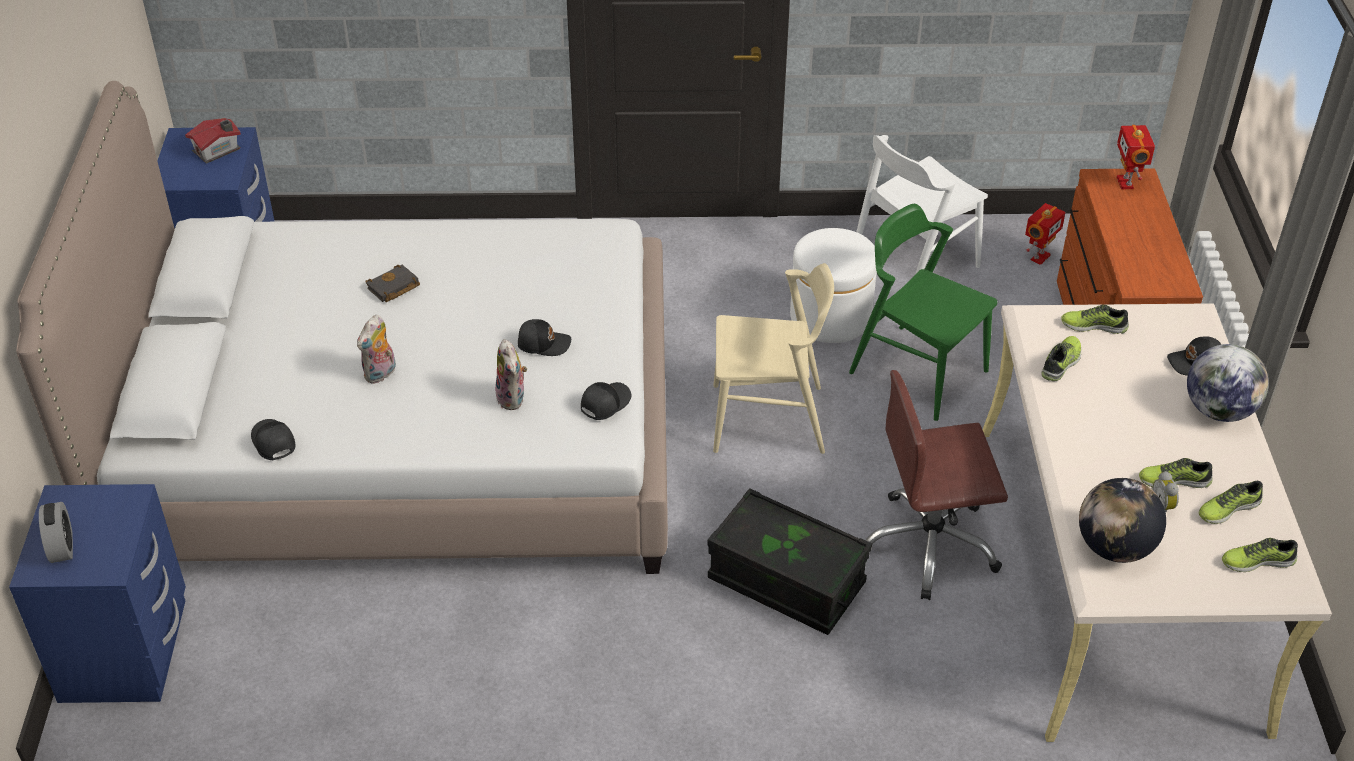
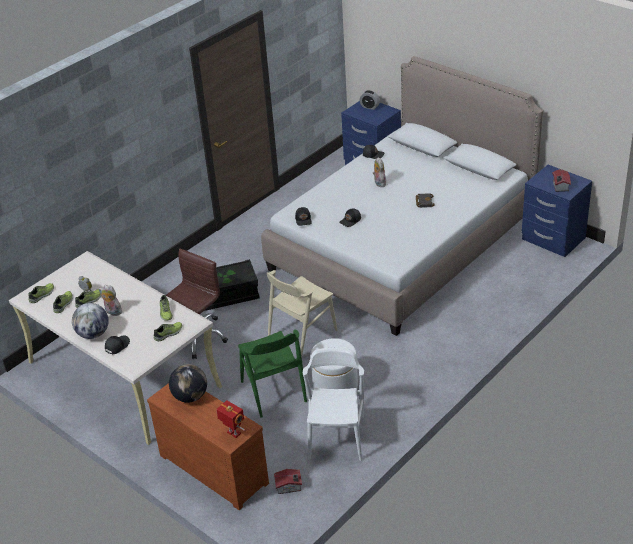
camera: 135 degrees right, 5 degrees down
(513, 398) = (330, 202): plush toy -> plush toy (112, 312)
(918, 371) = (273, 391): green chair -> green chair turned 75 degrees clockwise
(1039, 257) = (289, 487): toy robot -> toy house
(1114, 548) = (91, 270): globe -> globe (190, 396)

